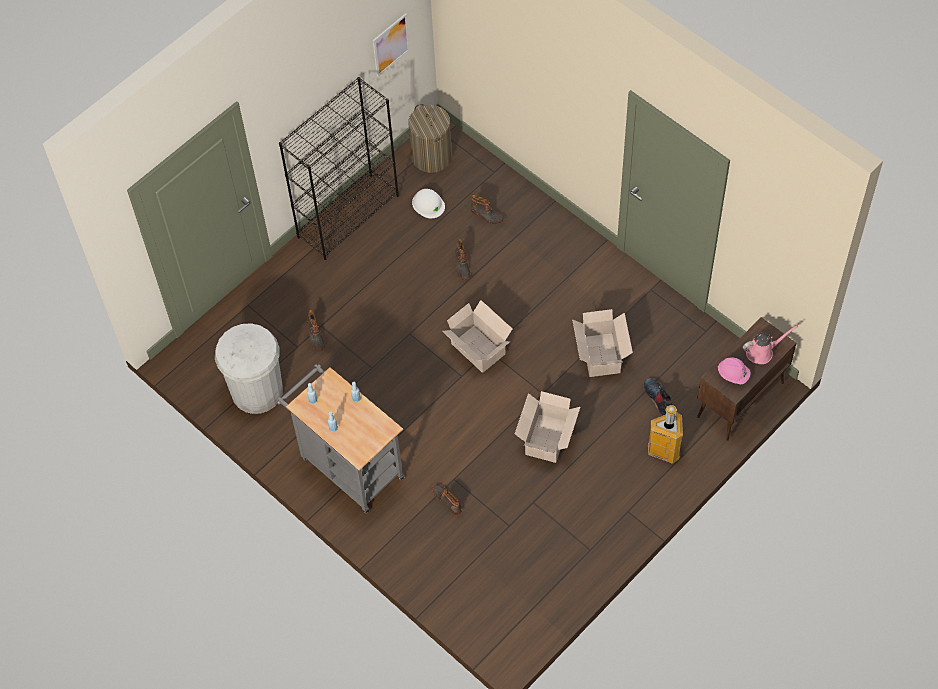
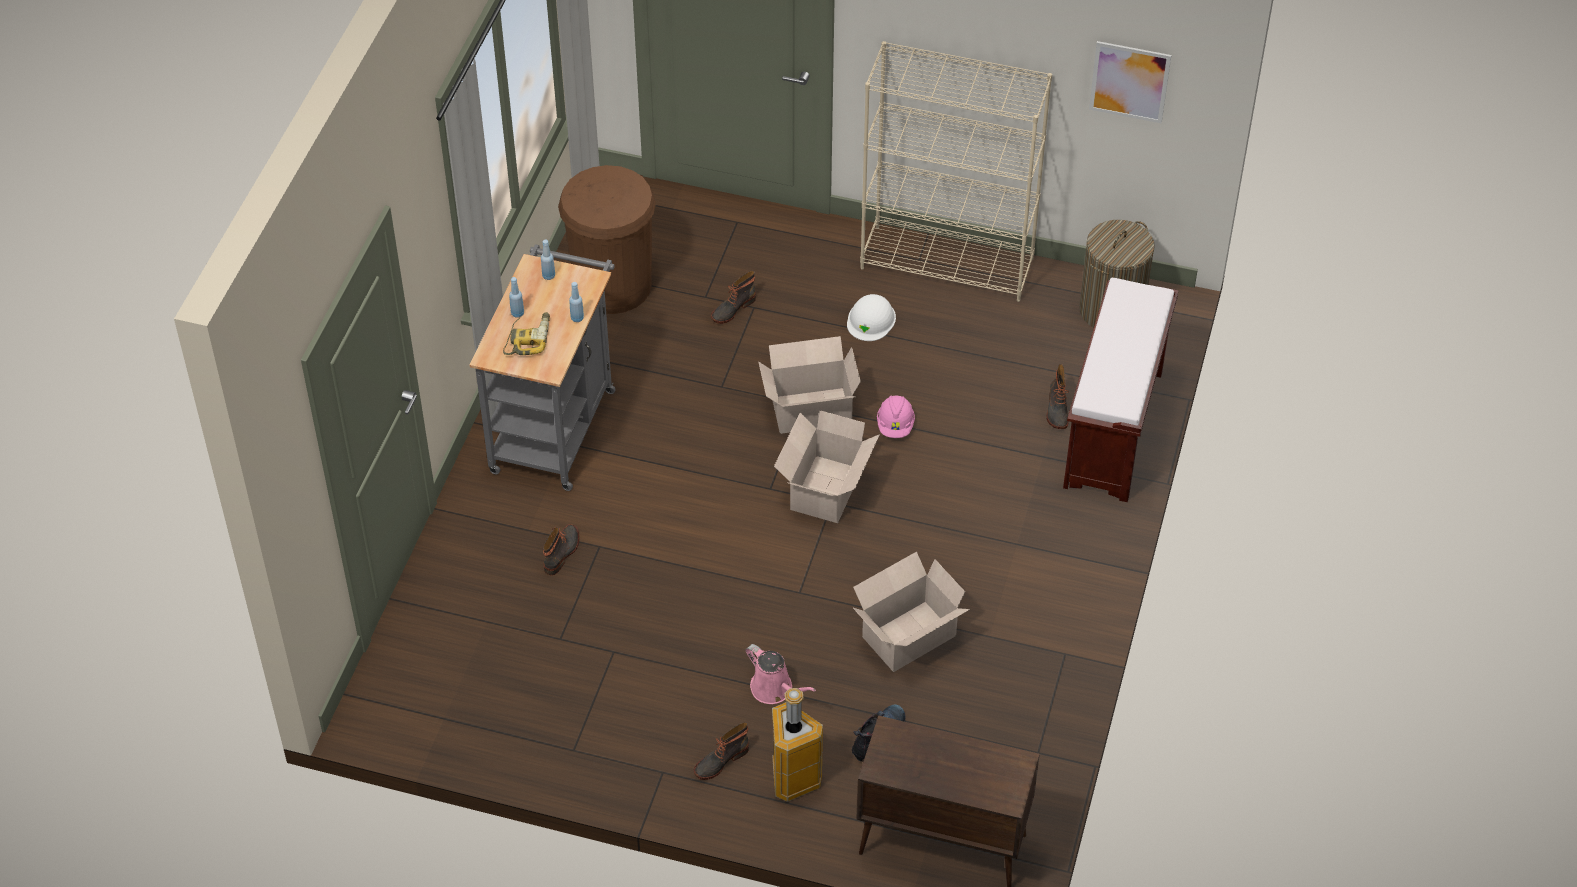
camera: 60 degrees right, 10 degrees down
(257, 391) = (612, 285): white trash can -> brown trash can
(348, 216) = (948, 263): black bookcase -> beige bookcase
(357, 430) = (528, 338): none -> power drill
(428, 204) = (1029, 338): white hard hat -> white hard hat (871, 320)
(461, 266) = (951, 416): boot -> boot (720, 761)
(516, 197) = (1114, 431): none -> brown bench
(546, 439) = (725, 627): cardboard box -> cardboard box (809, 410)
(733, 374) = (909, 755): pink hard hat -> pink hard hat (895, 425)
(762, 352) = (974, 778): pink watering can -> pink watering can (775, 689)

